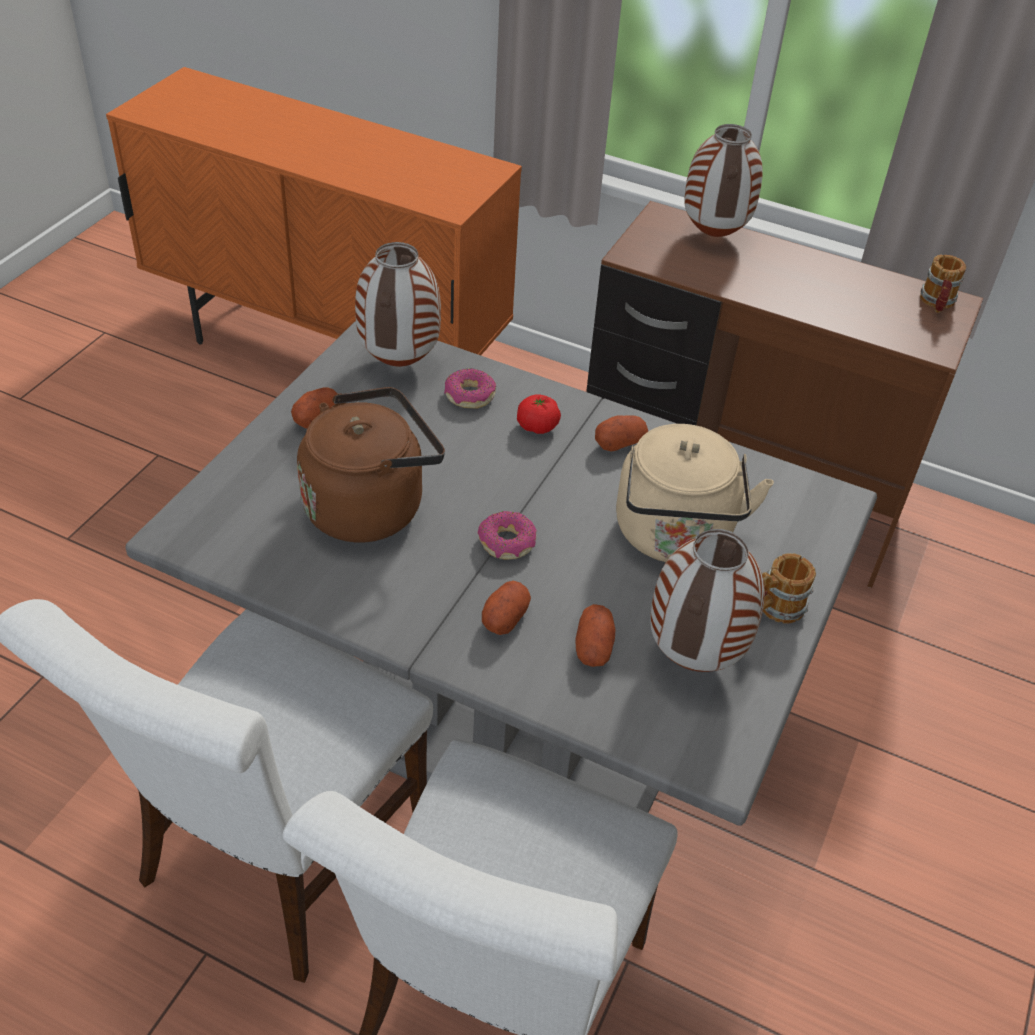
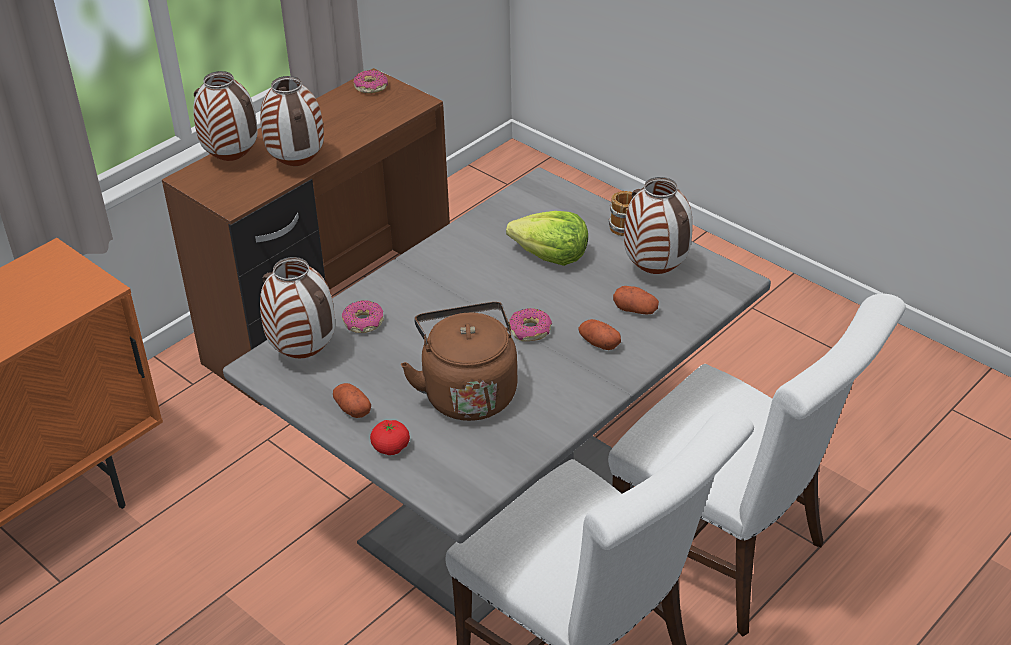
camera: 70 degrees left, 5 degrees down
(537, 426) = (414, 295): tomato -> tomato (390, 447)
(619, 443) = (449, 260): potato -> none
(675, 537) = (551, 256): beige kettle -> lettuce
(733, 281) = (296, 164): none -> vase
(936, 303) = (370, 87): mug -> donut

